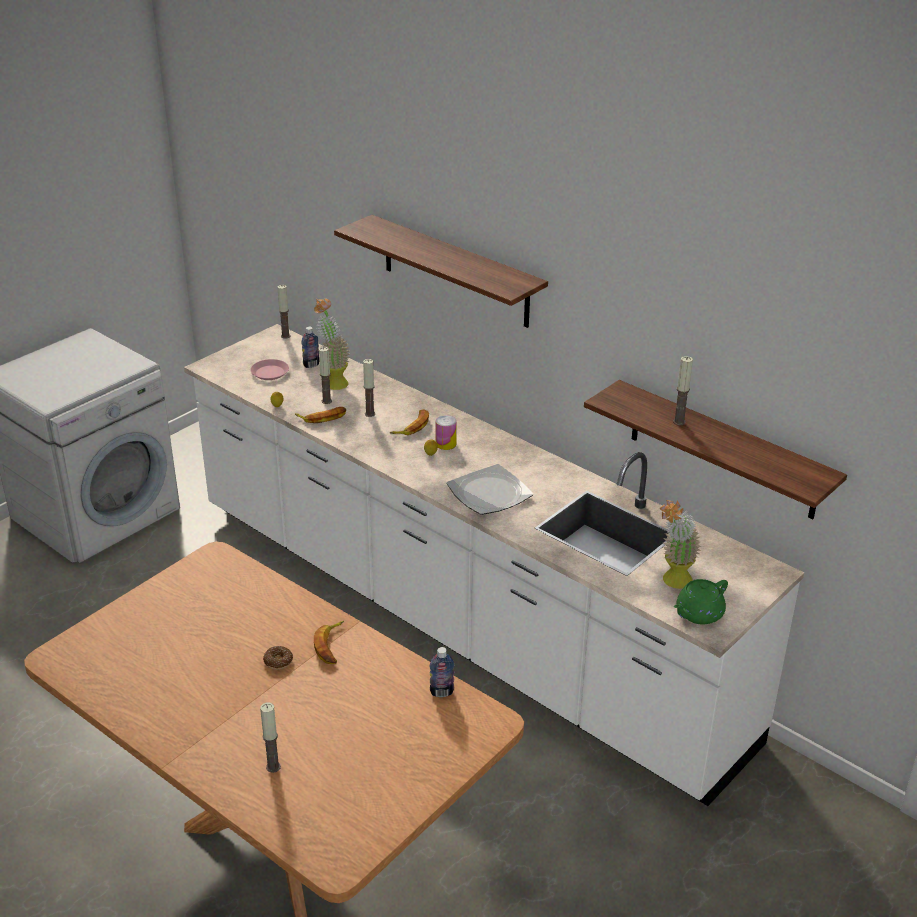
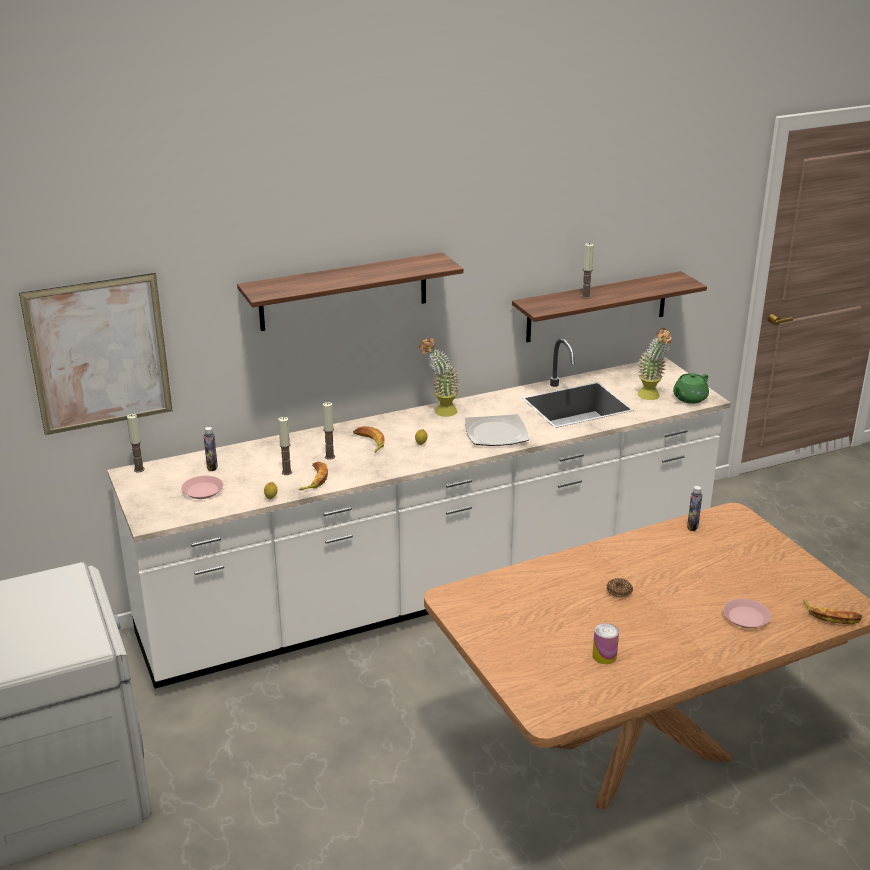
camera: 65 degrees left, 5 degrees down
(273, 767) = (746, 617): candle -> pink plate
(280, 222) = (99, 354): none -> picture
(331, 646) = (613, 562): banana -> banana (832, 616)
(333, 381) = (254, 462): potted plant -> potted plant (440, 412)
(446, 444) = (410, 434): can -> can (604, 656)
(698, 614) = (689, 398): green teapot -> green teapot turned 60 degrees clockwise

